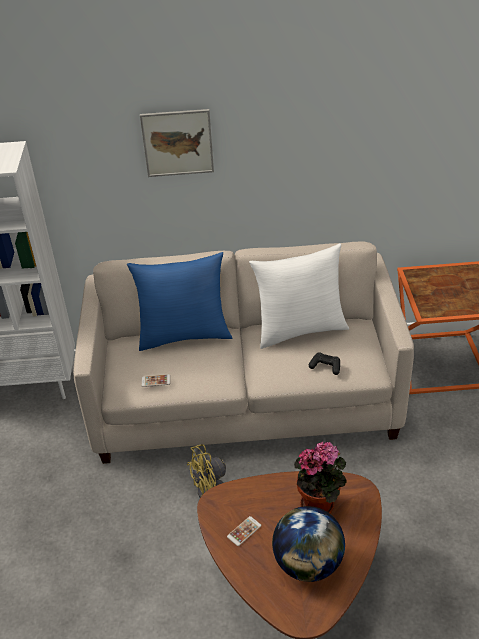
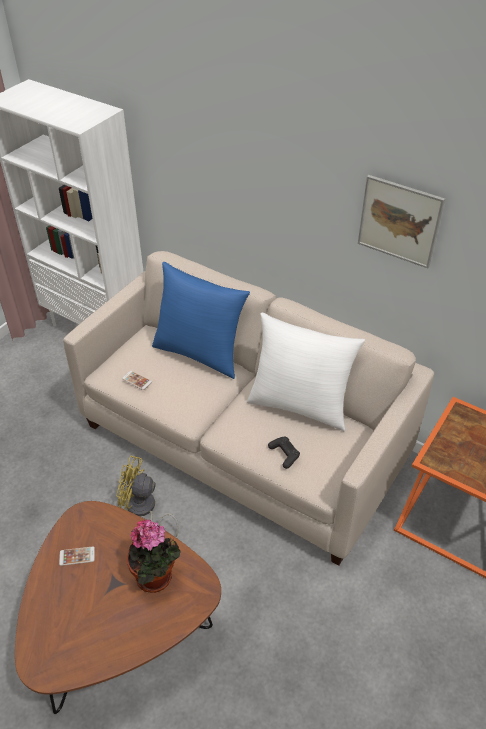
camera: 35 degrees right, 5 degrees up
(177, 143) = (253, 164): picture -> picture (399, 221)
(308, 564) = (92, 623): globe -> none

